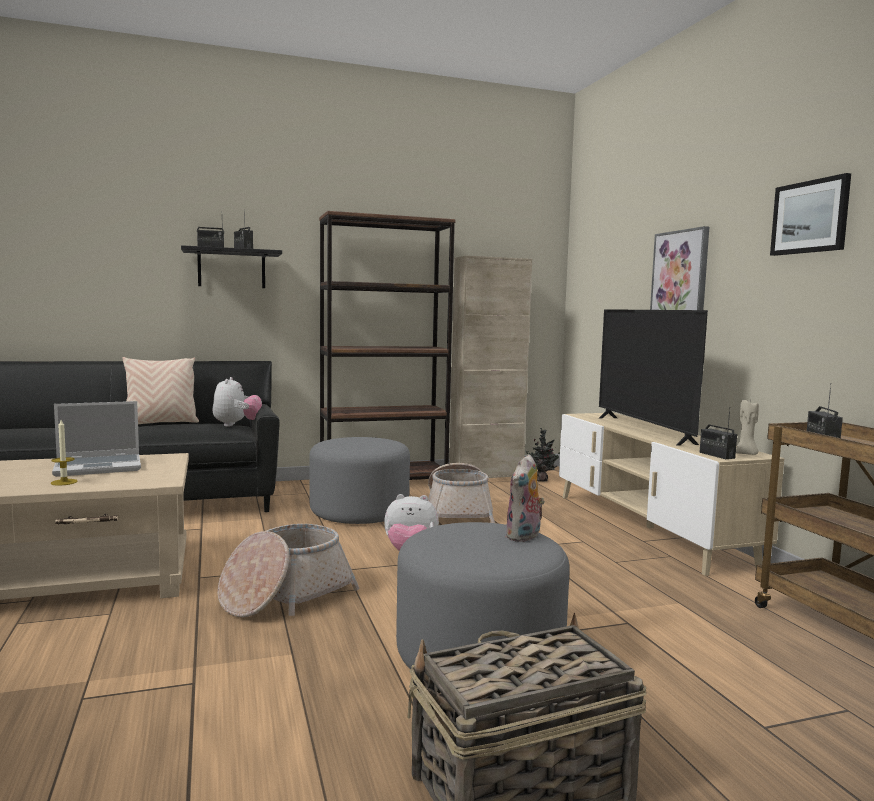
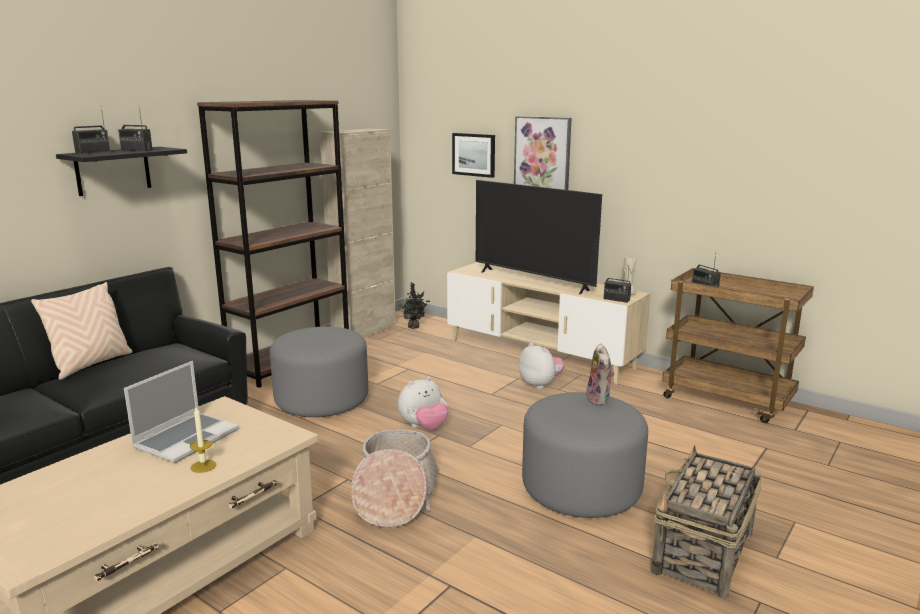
camera: 35 degrees left, 10 degrees up
(236, 425) = (178, 346): plush toy -> plush toy (540, 384)
(458, 512) = (399, 377): basket -> none
(810, 217) = (664, 125): picture -> picture (474, 154)

